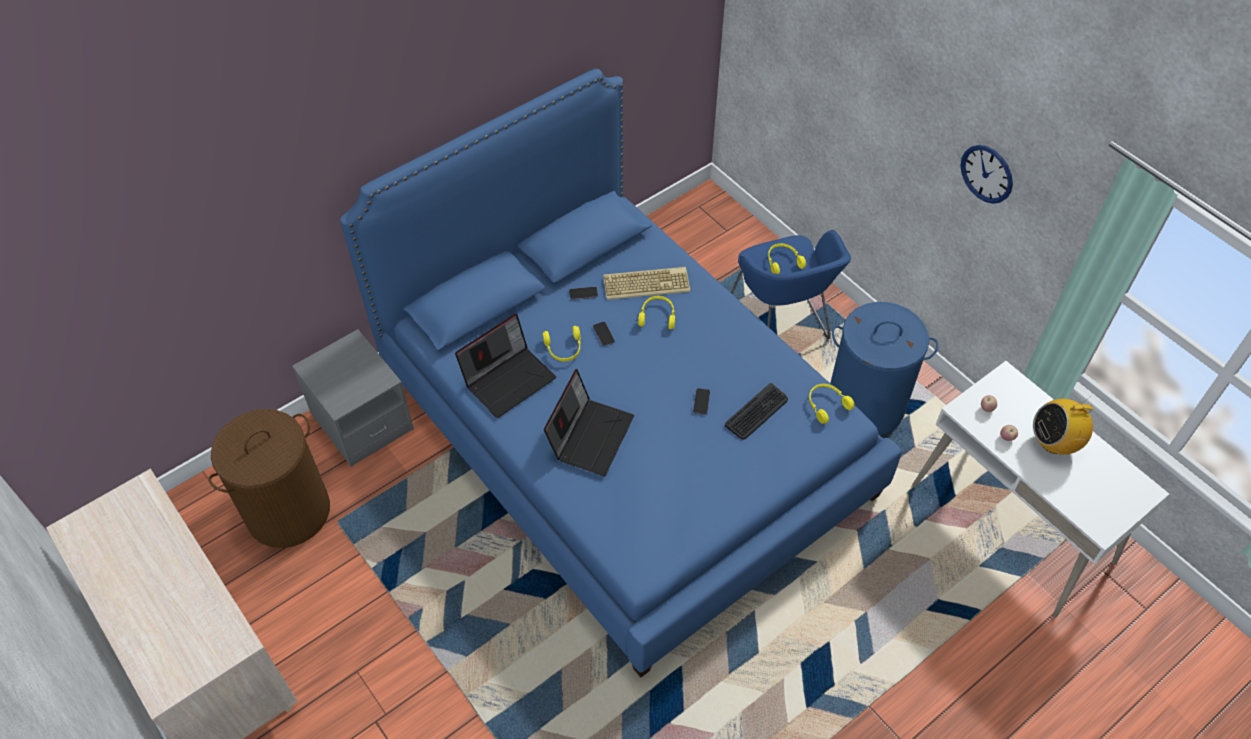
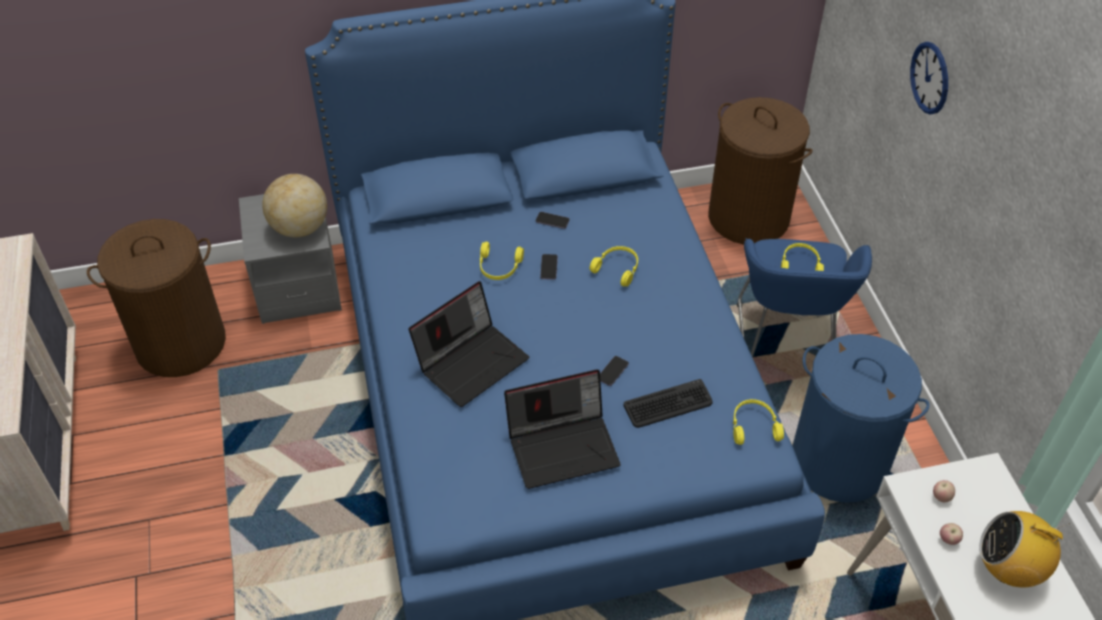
camera: 25 degrees right, 5 degrees down
(364, 373) = (299, 228): none -> globe
(509, 379) = (425, 277): laptop -> laptop (563, 446)
(647, 283) = (626, 232): keyboard -> none
(699, 230) = (749, 217): none -> brown laundry basket
(987, 174) = (1034, 205): wall clock -> wall clock (930, 78)

